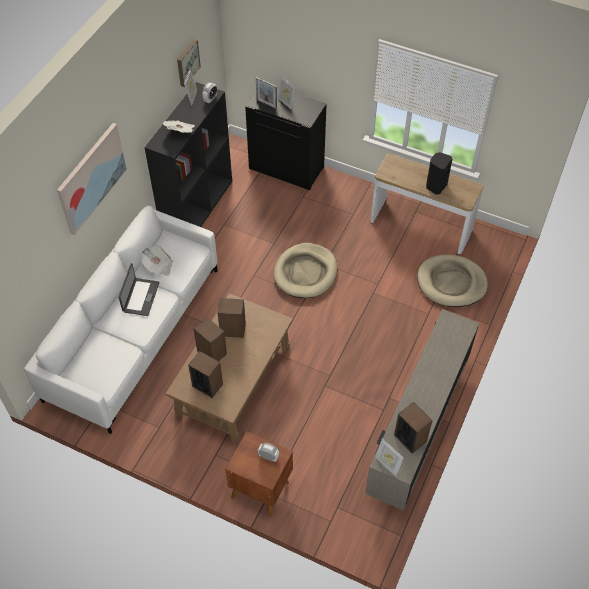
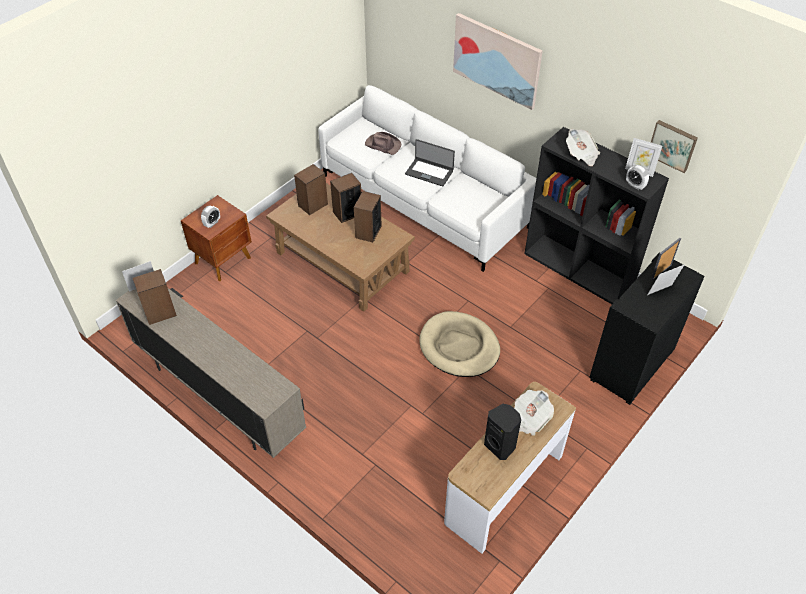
camera: 105 degrees right, 5 degrees down
(105, 345) = (382, 145): none -> brown hat
(158, 266) = (464, 188): newspaper -> newspaper (529, 419)
(451, 283) = (400, 495): beige dog bed -> none

